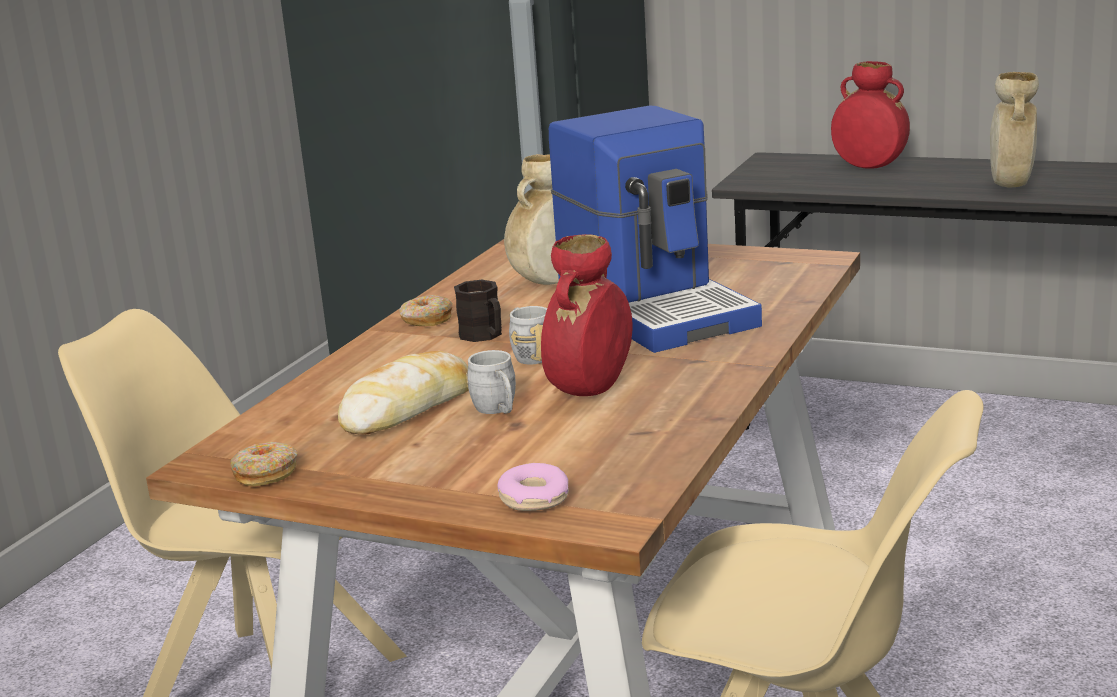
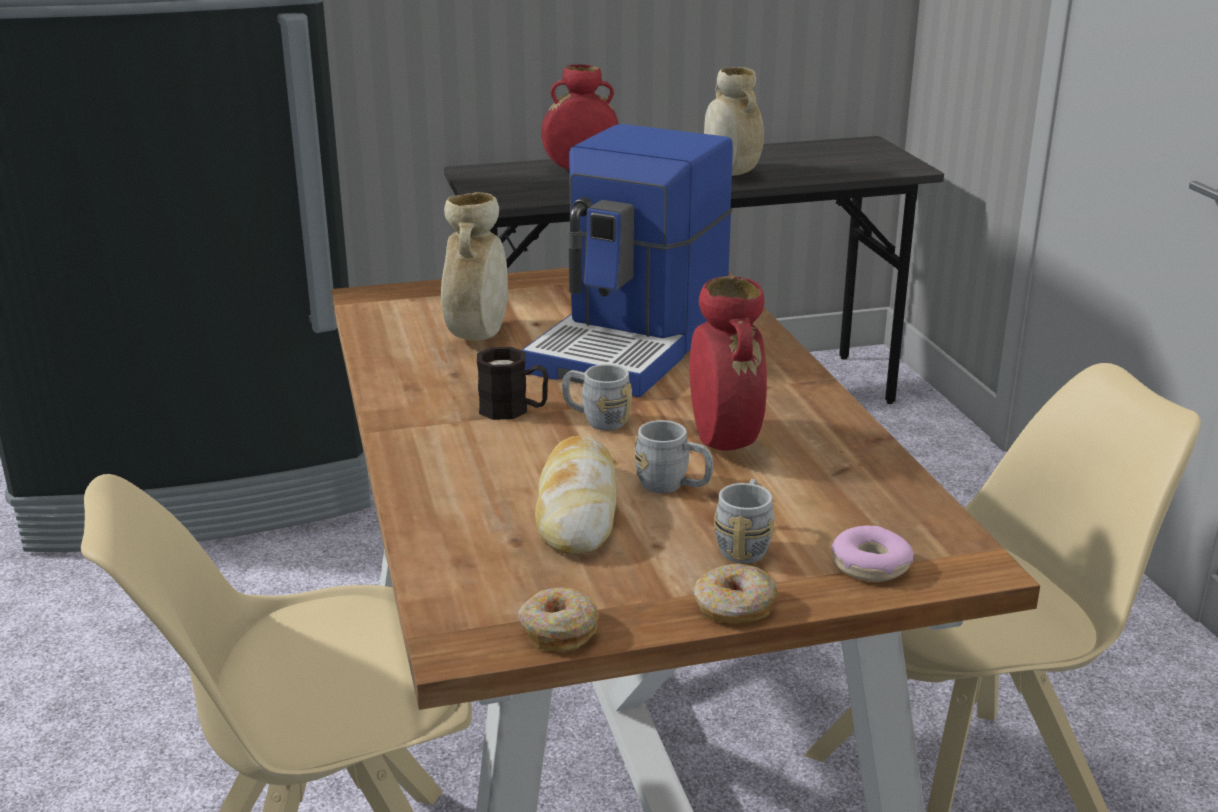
camera: 40 degrees left, 5 degrees up
(426, 320) = (414, 406): donut -> donut (734, 607)
(474, 460) = (745, 544): none -> grey mug
(657, 308) = (633, 343): coffee machine -> coffee machine turned 90 degrees clockwise

